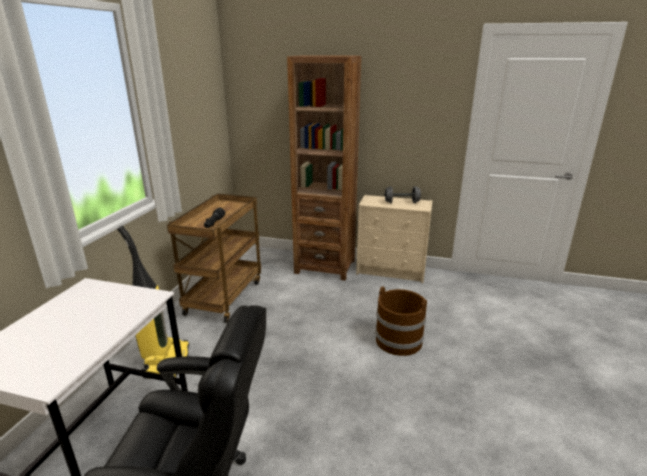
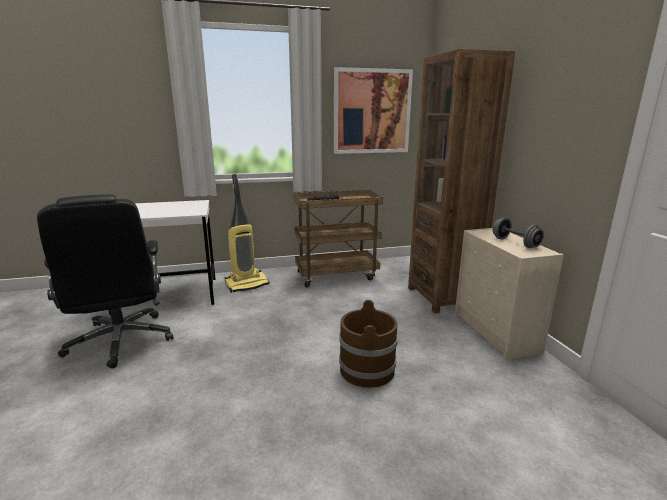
camera: 60 degrees right, 5 degrees down
(192, 106) = (372, 111): none -> picture

